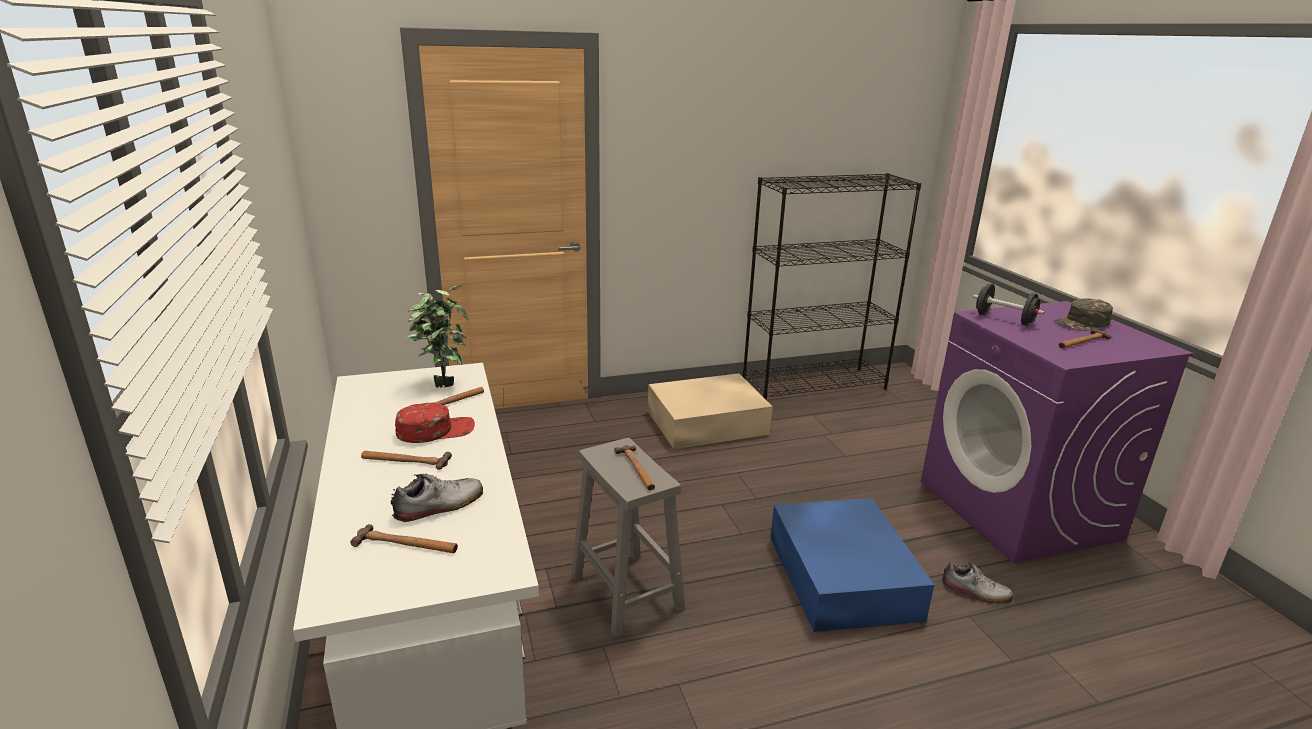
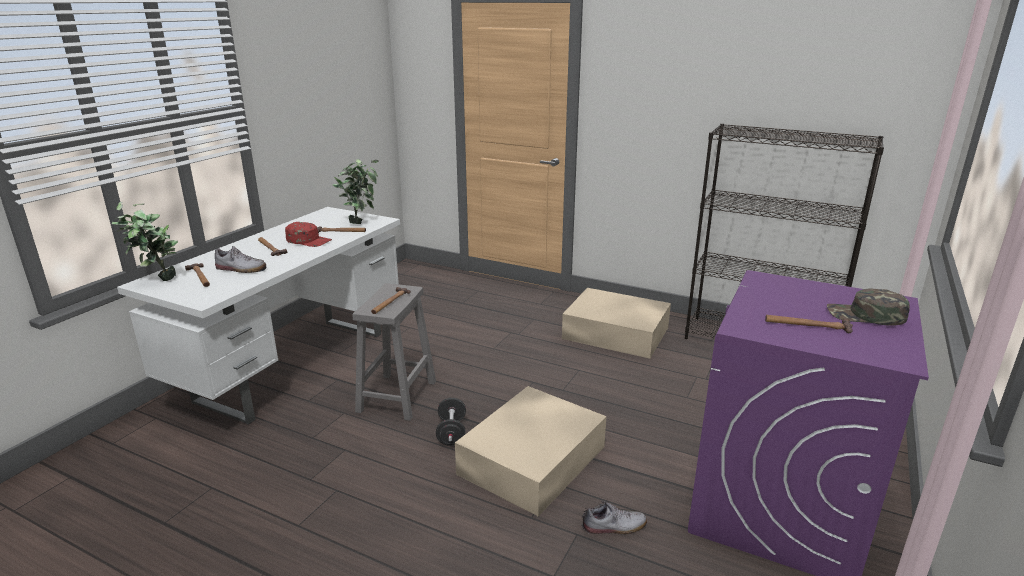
camera: 45 degrees right, 0 degrees up
(349, 585) = (157, 281): none -> potted plant
(842, 575) = (534, 459): blue storage box -> beige storage box
(975, 591) = (614, 526): shoe -> shoe turned 75 degrees counterclockwise
(1004, 319) = (779, 287): black dumbbell -> black dumbbell (451, 433)

